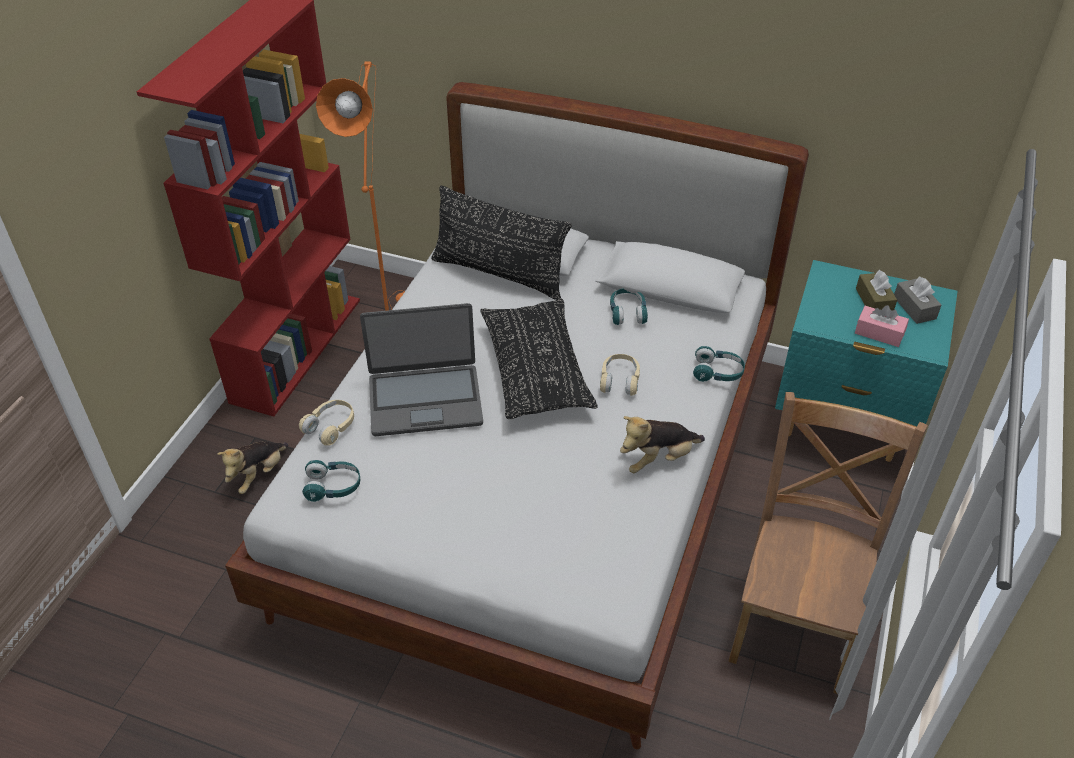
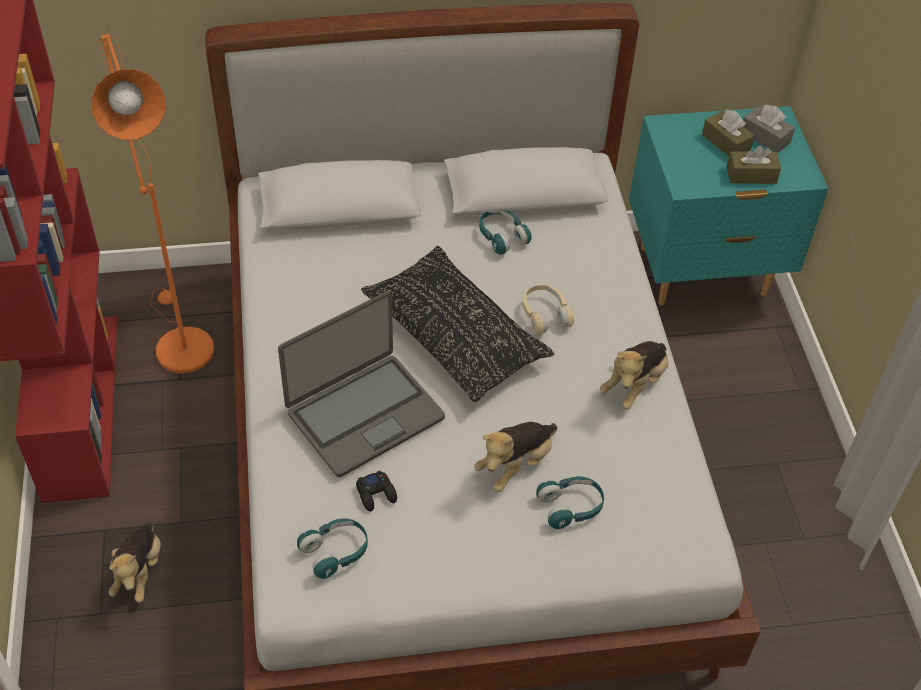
camera: 30 degrees left, 5 degrees up
(331, 427) = (281, 486): beige headphones -> none
(392, 458) = (376, 494): none -> black game controller
(499, 273) = (338, 238): black pillow -> none
(515, 481) = (516, 465): none -> plush toy
(717, 372) = (630, 270): turquoise headphones -> turquoise headphones (571, 507)
(796, 622) = (777, 489): brown chair -> none
(879, 333) = (751, 175): pink tissue box -> brown tissue box

